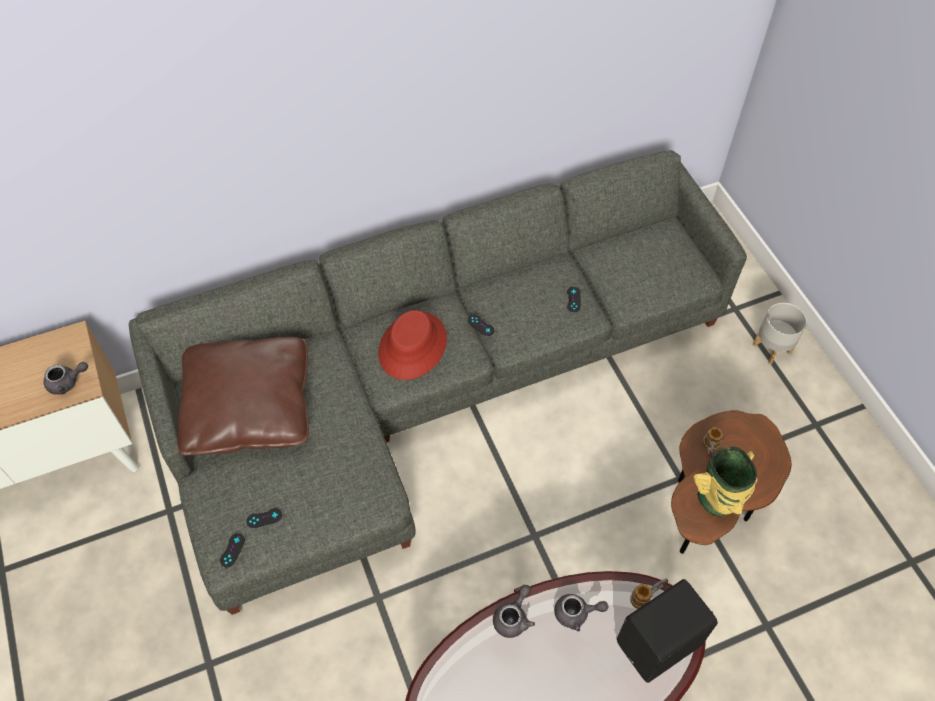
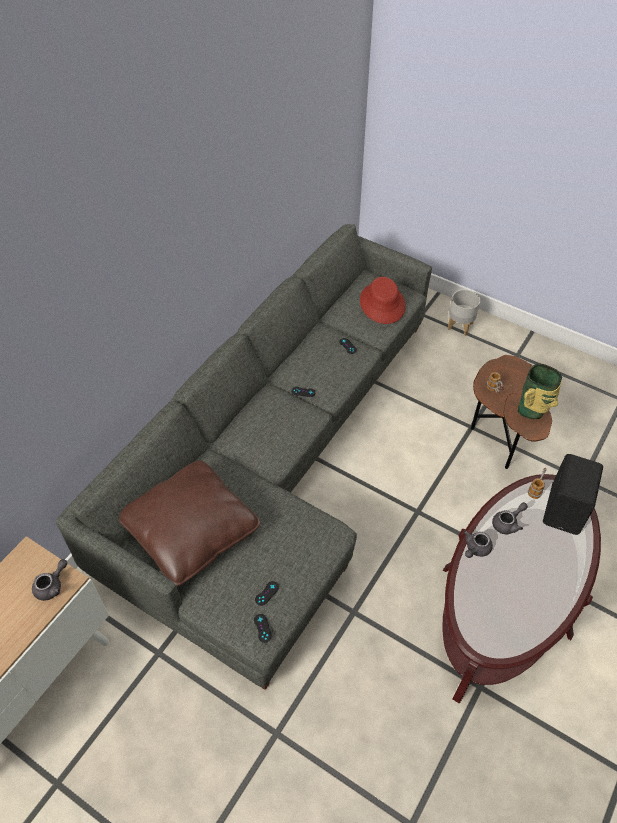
camera: 35 degrees left, 5 degrees down
(413, 346) = (271, 428): red hat -> red hat (382, 304)
(513, 617) = (475, 549): grey teapot -> grey teapot turned 135 degrees counterclockwise

